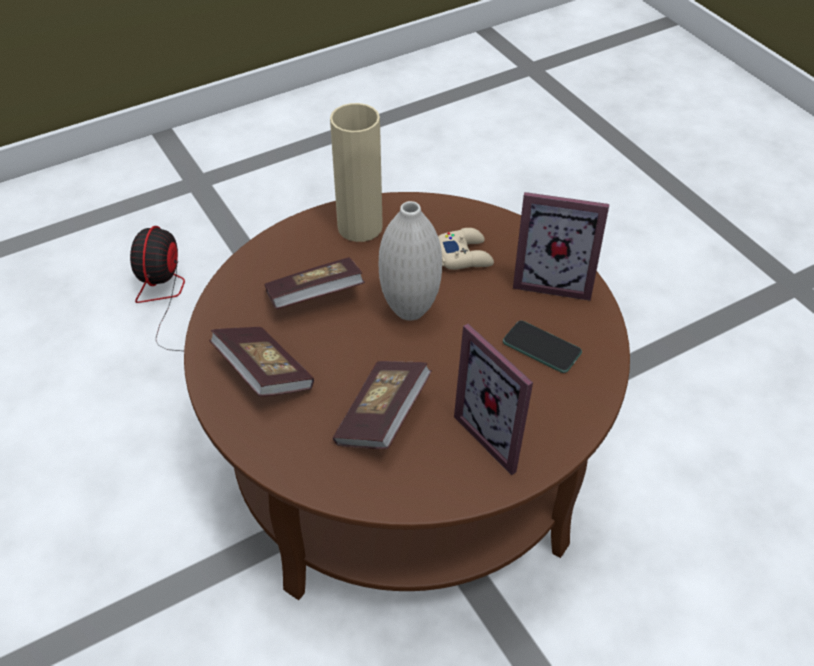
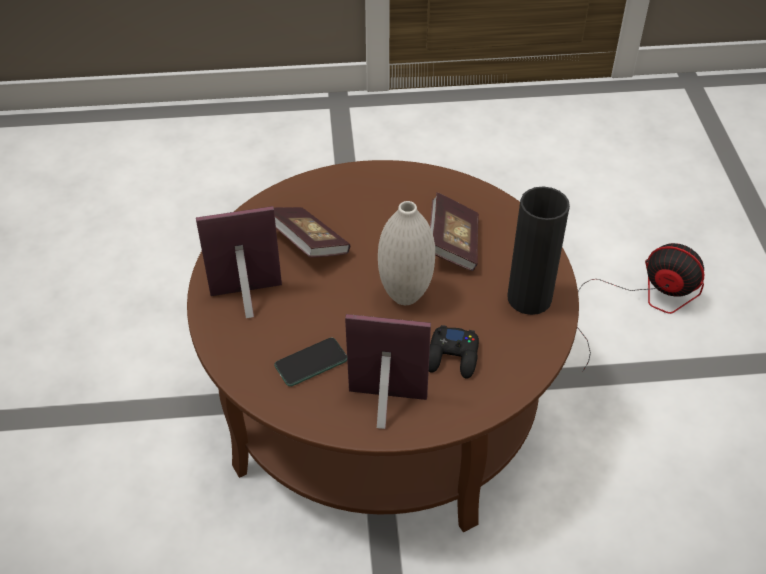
camera: 115 degrees right, 0 degrees up
(263, 374) = (388, 197): book -> none
(360, 227) = (529, 298): beige vase -> black vase
(464, 255) = (453, 357): beige game controller -> black game controller
(554, 279) = (385, 410): picture frame -> picture frame turned 60 degrees clockwise

